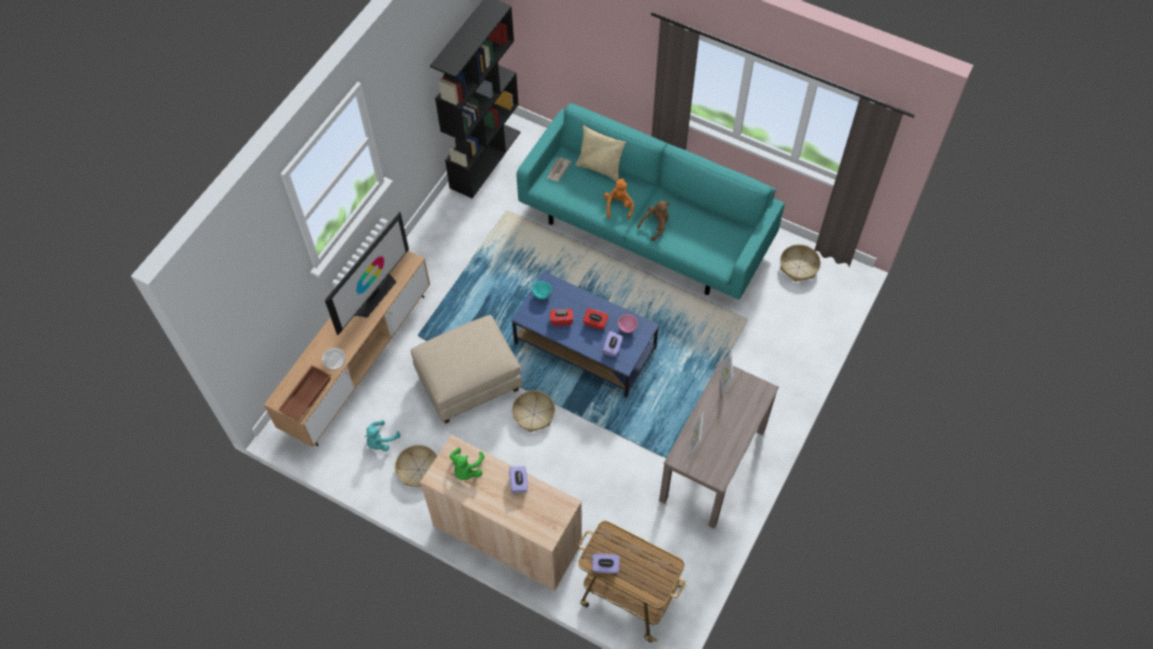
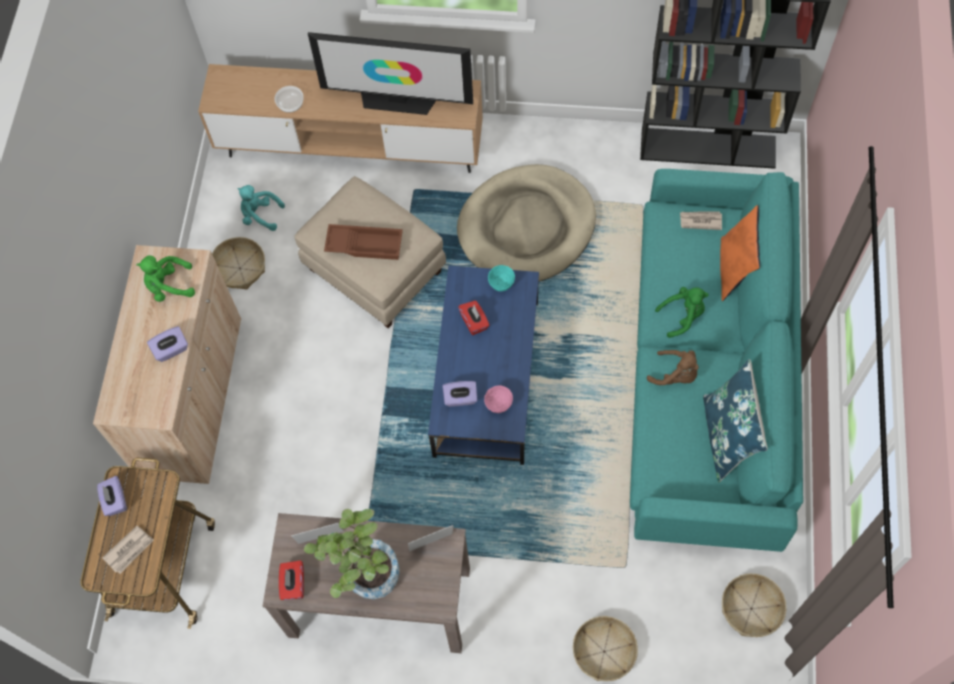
camera: 70 degrees right, 5 degrees up
(306, 395) = (236, 96): brown tray -> brown tray (365, 244)
(486, 280) = (527, 227): none -> beige dog bed
(534, 414) = (362, 359): basket -> basket (604, 652)
(595, 323) = (488, 363): red tissue box -> red tissue box (293, 584)
(600, 168) = (734, 270): beige pillow -> orange pillow
(618, 206) = (682, 316): orange plush toy -> green plush toy
(646, 568) = (129, 550): none -> newspaper
(707, 217) = (727, 437): none -> blue pillow
(728, 425) = (365, 576): none -> potted plant

